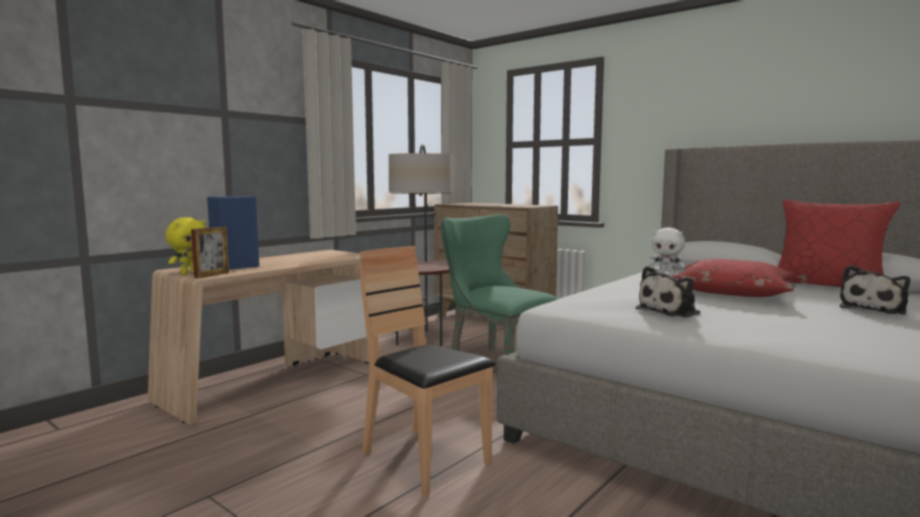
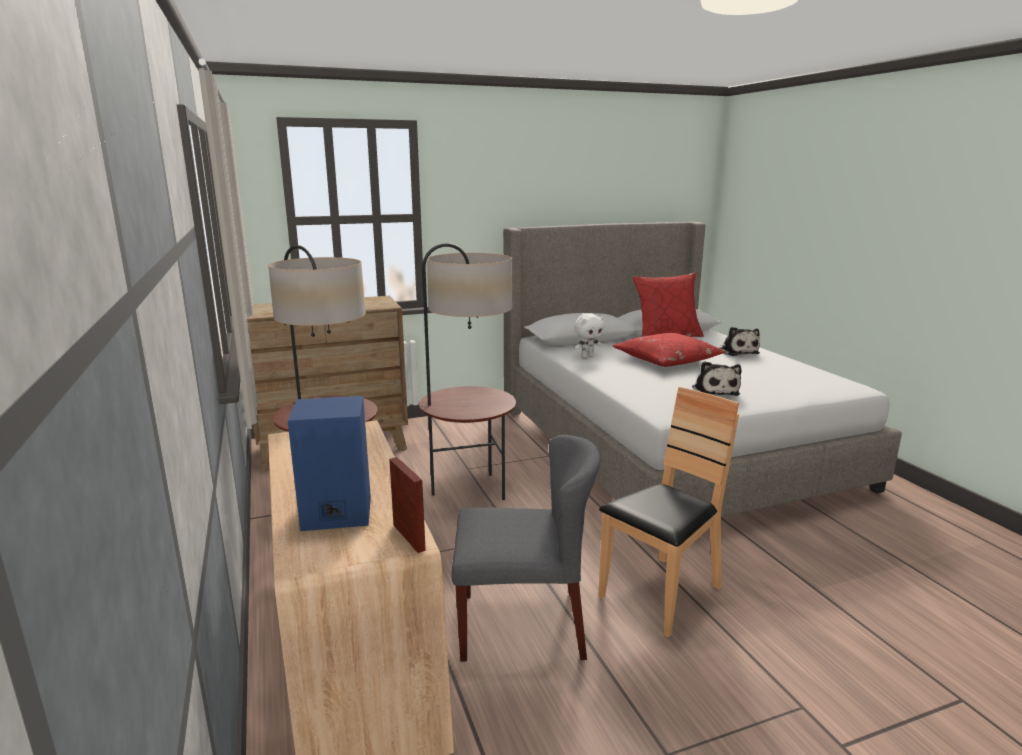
camera: 60 degrees left, 10 degrees up
(189, 273) = (360, 554): yellow plush toy -> none
(333, 417) = (522, 624): none -> grey chair
(424, 460) = (661, 594): brown chair -> brown chair turned 150 degrees clockwise
(496, 363) = (469, 490): green chair -> floor lamp

